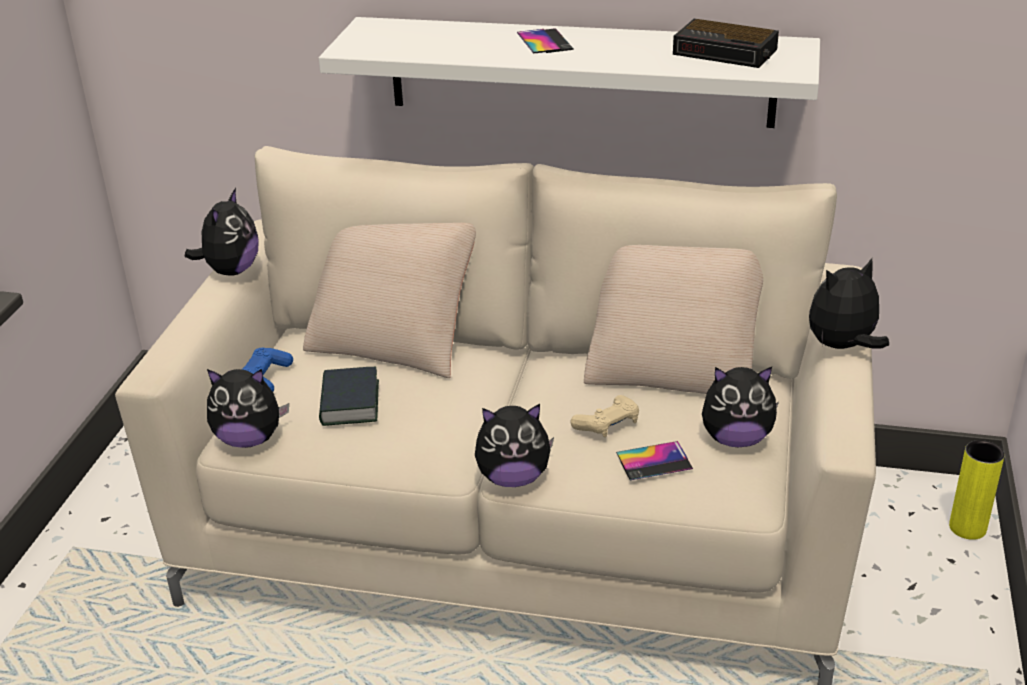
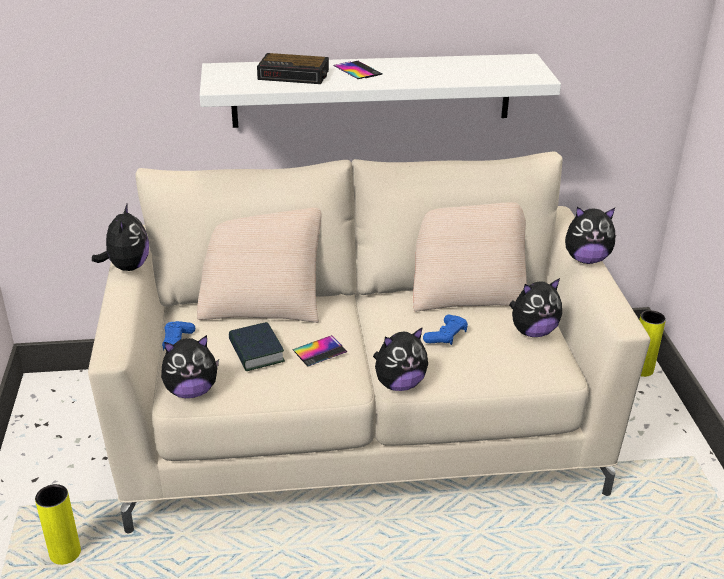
camera: 20 degrees left, 0 degrees up
(96, 615) = (65, 554): none -> yellow vase
(607, 424) = (446, 336): beige game controller -> blue game controller
(654, 461) = (490, 355): phone -> phone (319, 351)
(727, 52) = (486, 67): alarm clock -> alarm clock (295, 75)
(842, 347) = (586, 259): plush toy -> plush toy turned 135 degrees counterclockwise

